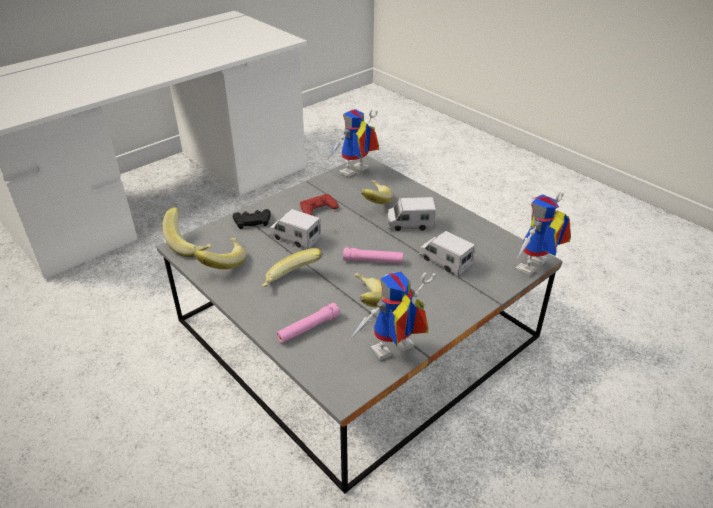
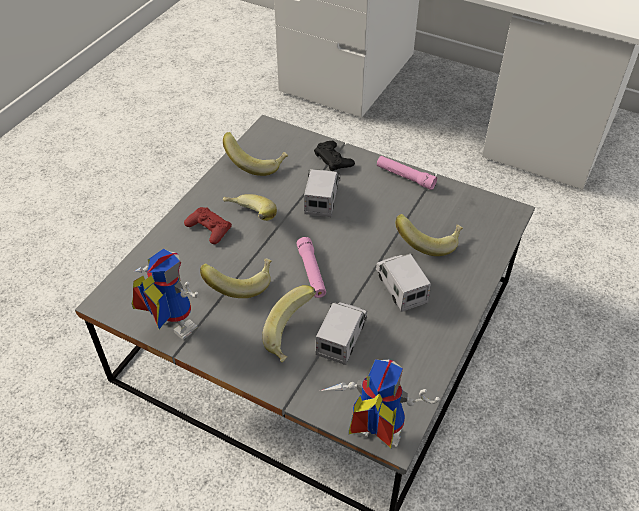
camera: 70 degrees right, 10 degrees up
(190, 244) = (274, 133): banana -> banana (292, 336)
(308, 328) = (185, 252): pink flashlight -> pink flashlight (405, 177)
(318, 209) = (385, 200): red game controller -> red game controller (209, 228)
(355, 173) = (481, 209): toy robot -> none

